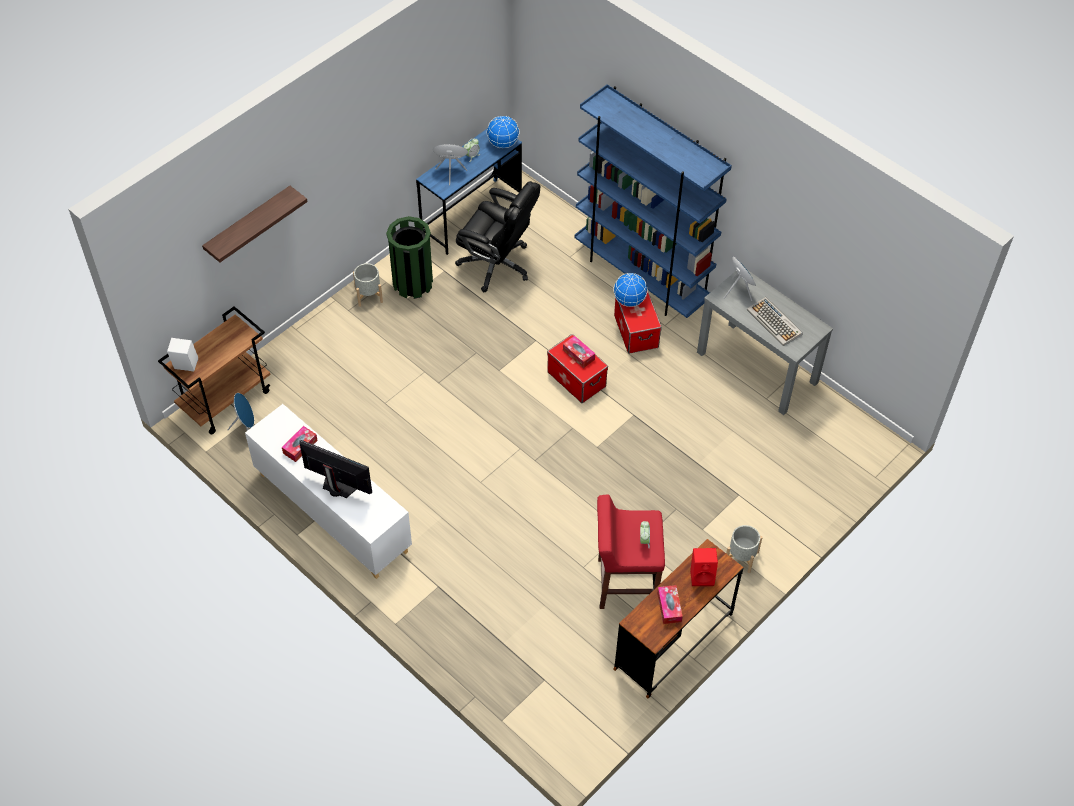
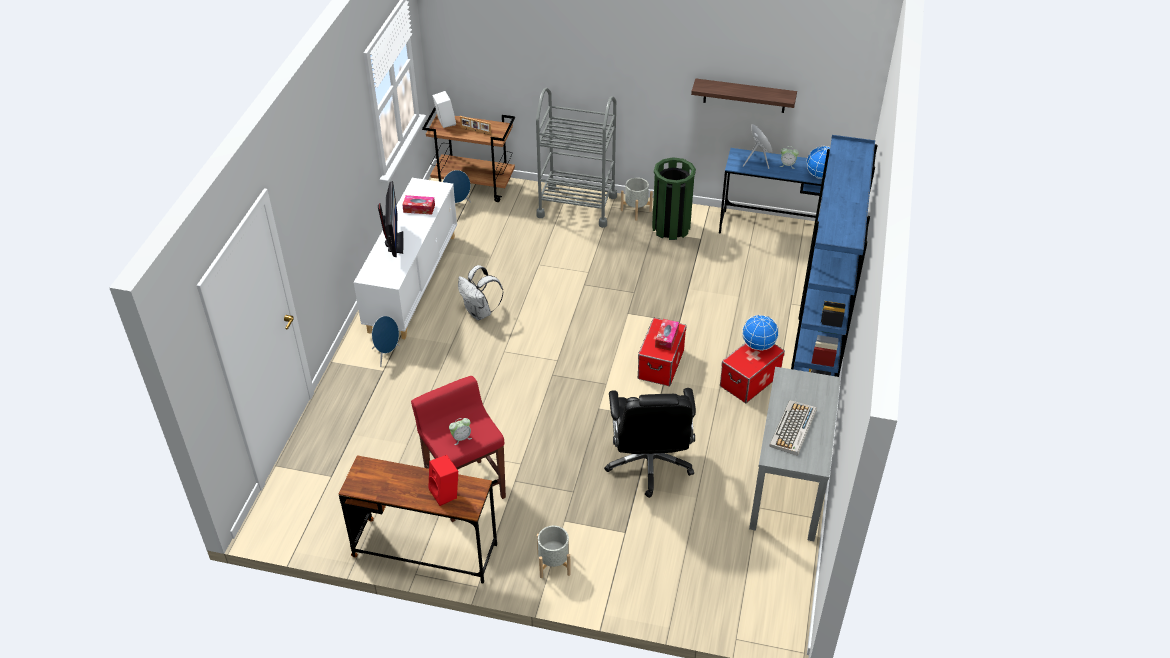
camera: 60 degrees right, 10 degrees down
(222, 348) = (475, 131): none -> picture frame
(248, 224) = (545, 51): shelf -> shelf (744, 96)
(325, 335) = (577, 206): none -> grey cart
(416, 477) = (480, 312): none -> white backpack
(497, 265) = (737, 265): black office chair -> black office chair (649, 464)
(669, 607) = (395, 483): tissue box -> none
(738, 291) = (806, 387): blue speaker -> blue speaker (387, 355)

